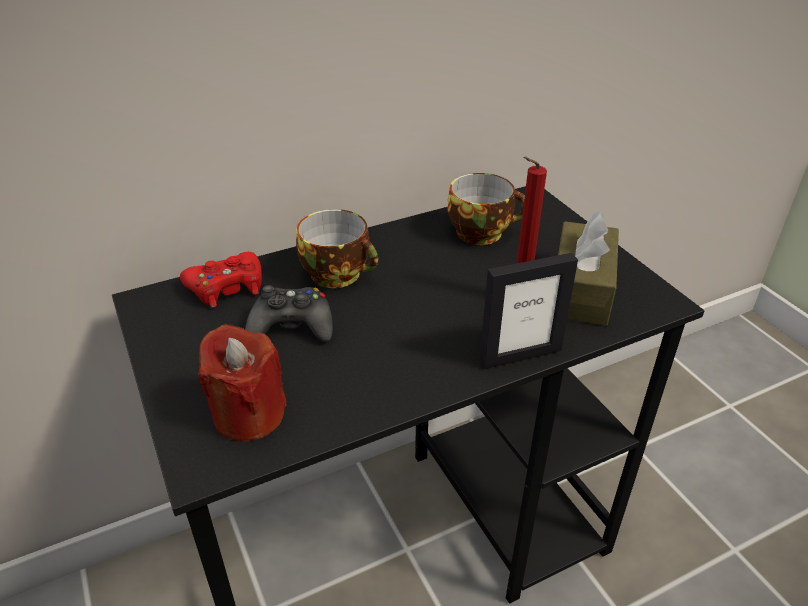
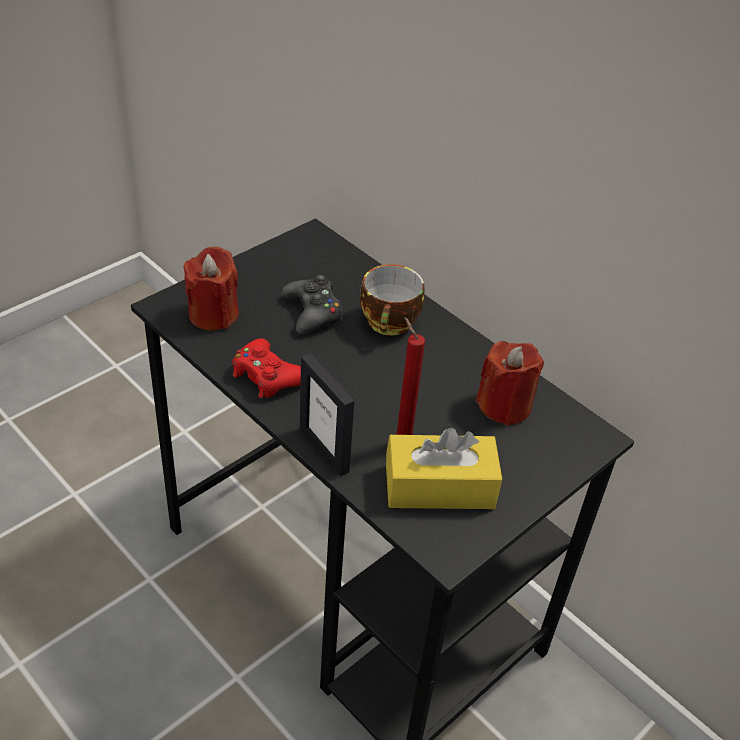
camera: 70 degrees right, 5 degrees up
(227, 287) = (346, 268): red game controller -> red game controller (267, 376)
(482, 232) = (504, 405): cup -> red candle
(581, 289) = (439, 487): brown tissue box -> yellow tissue box

